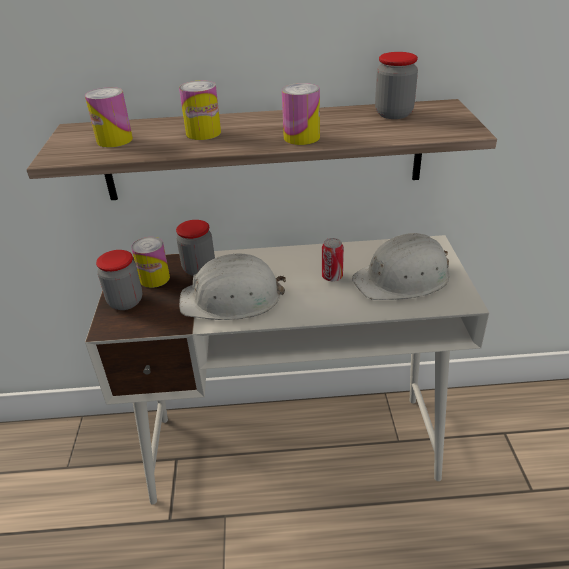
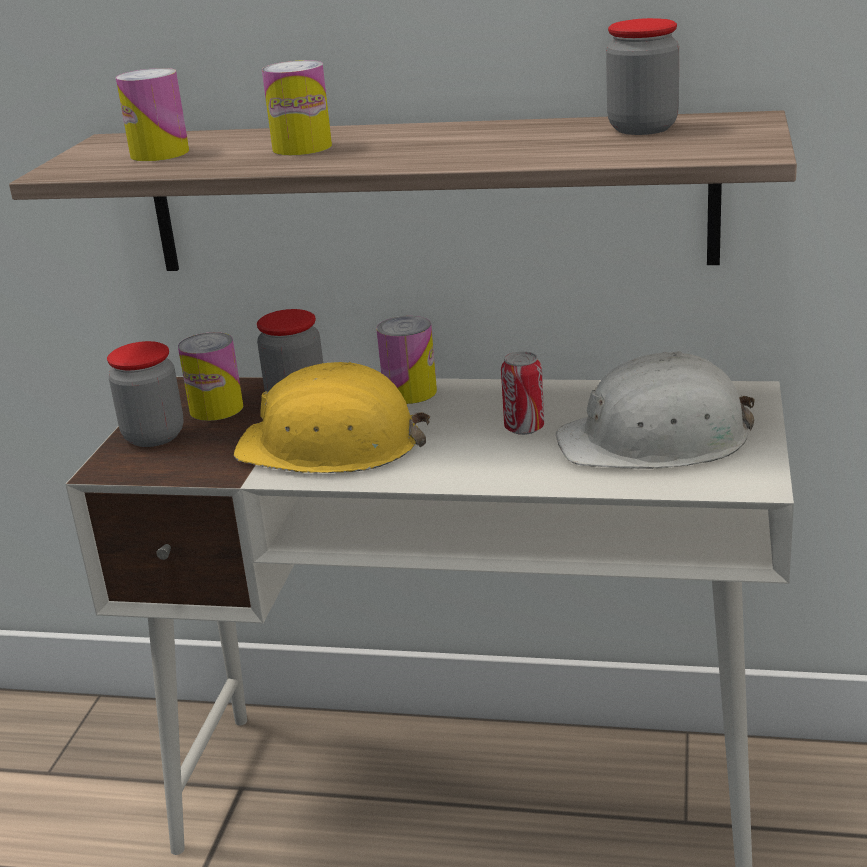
camera: 15 degrees right, 10 degrees down
(232, 299) = (331, 446): white hard hat -> yellow hard hat
(301, 137) = (454, 155): can -> can (410, 392)

